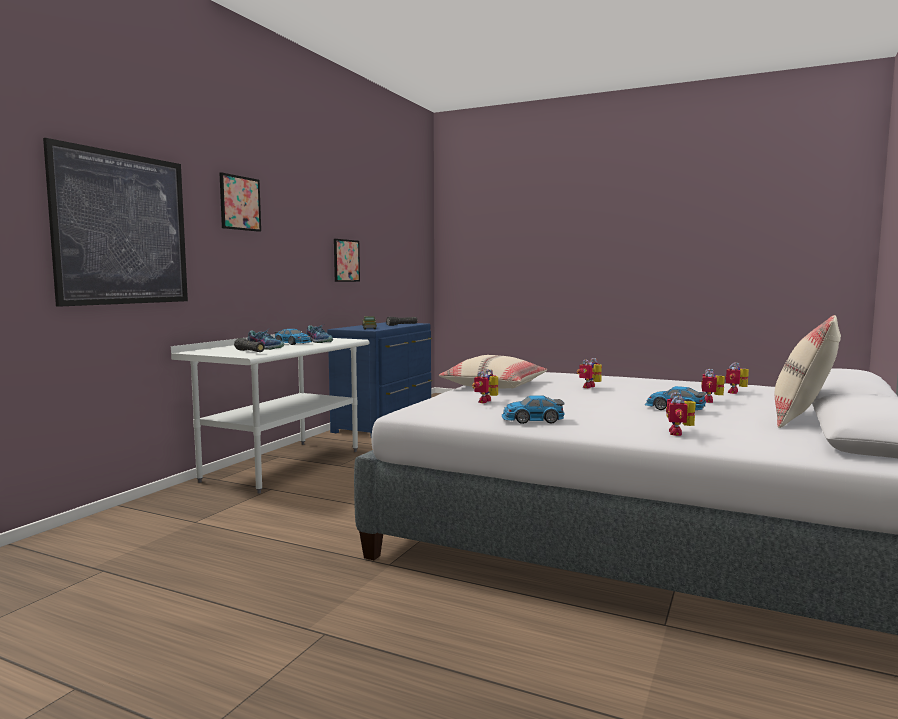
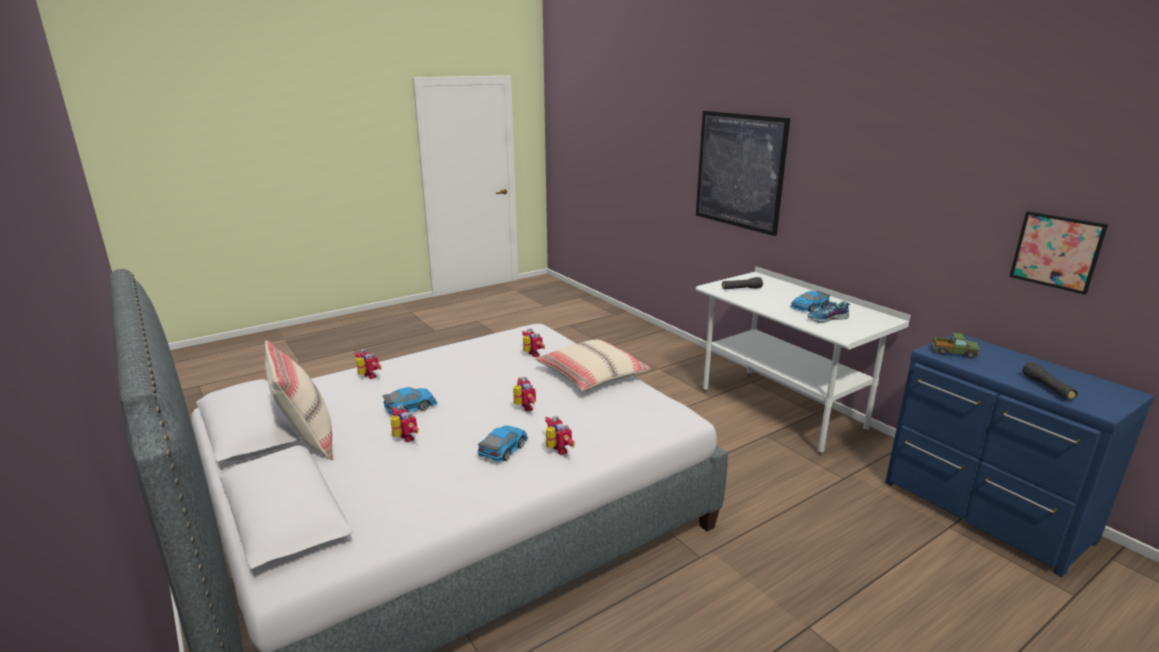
camera: 120 degrees right, 15 degrees up
(240, 203) = (852, 153): picture -> none
(265, 348) = (770, 295): shoe -> none
(532, 420) = (461, 350): toy car -> toy car (503, 449)
(736, 392) = (408, 479): toy robot -> toy robot (556, 450)

